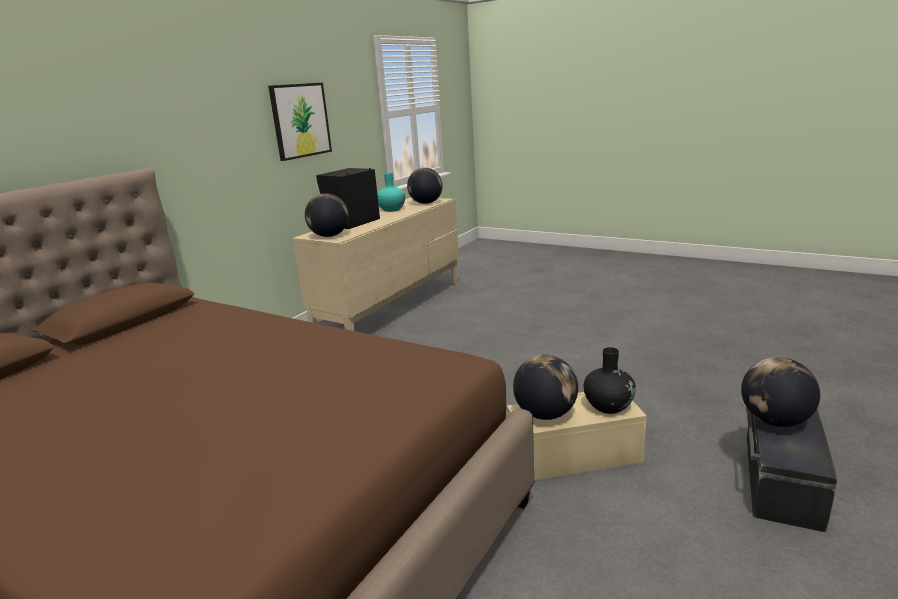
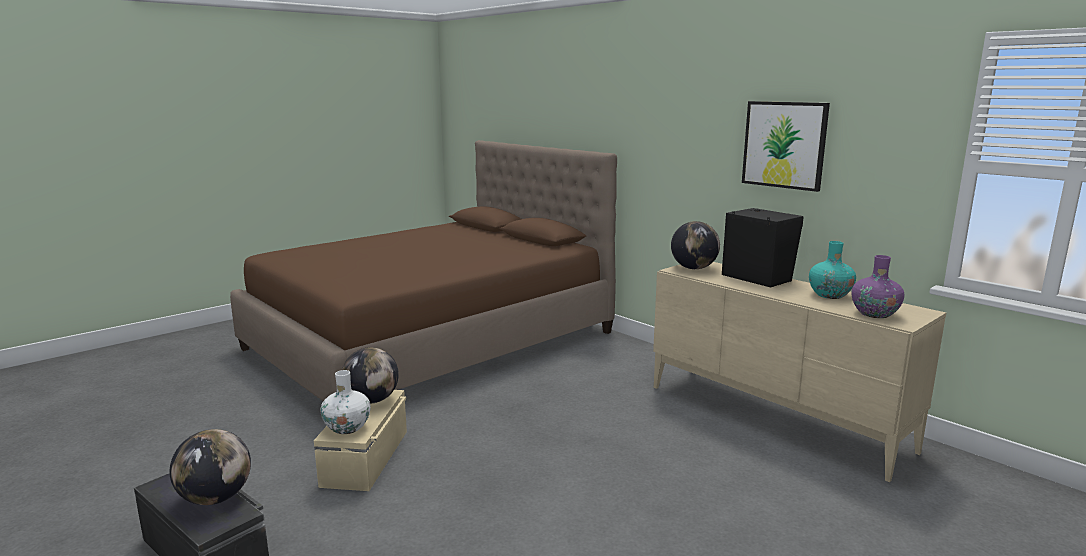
camera: 105 degrees right, 5 degrees down
(426, 203) = (874, 314): globe -> purple vase
(608, 406) = (347, 428): black vase -> white vase

